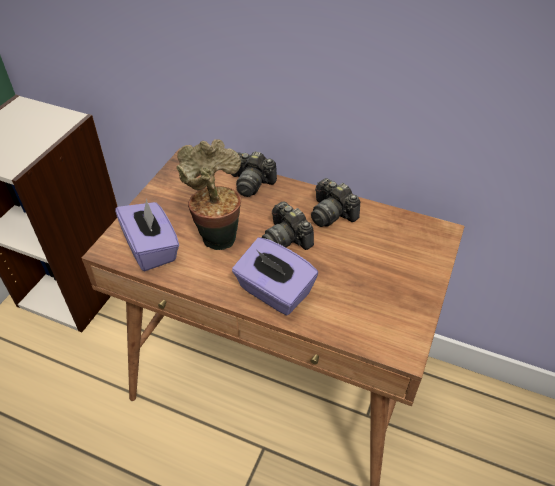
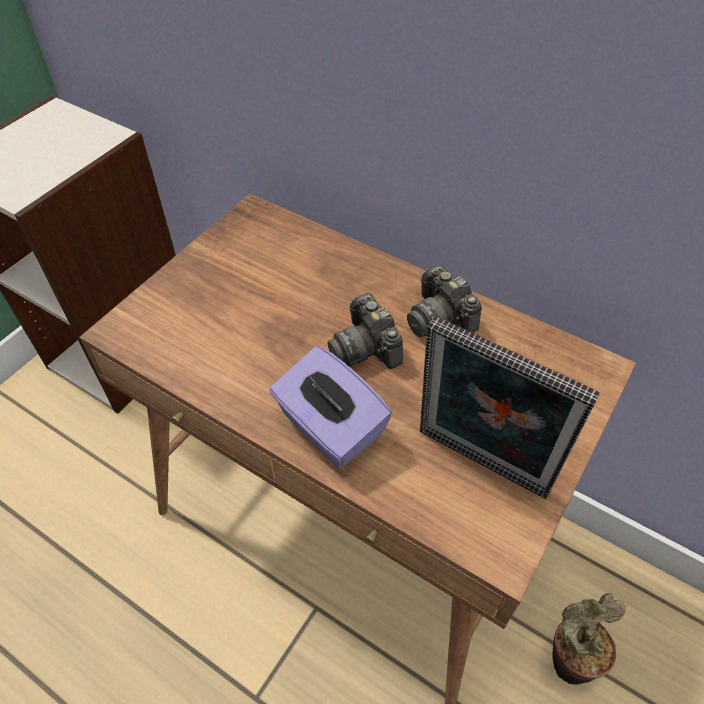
camera: 10 degrees right, 5 degrees up
(152, 248) = (176, 336): purple tissue box -> none
(217, 235) = (269, 329): potted plant -> potted plant (568, 658)
(251, 183) = (335, 257): camera -> none
(378, 302) = (479, 466): none -> picture frame

